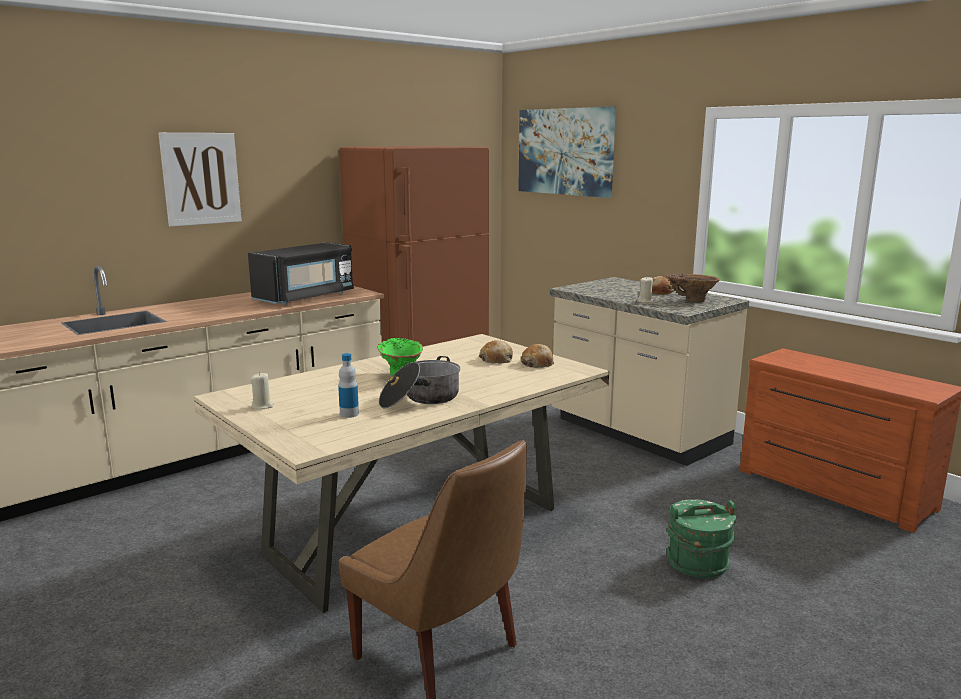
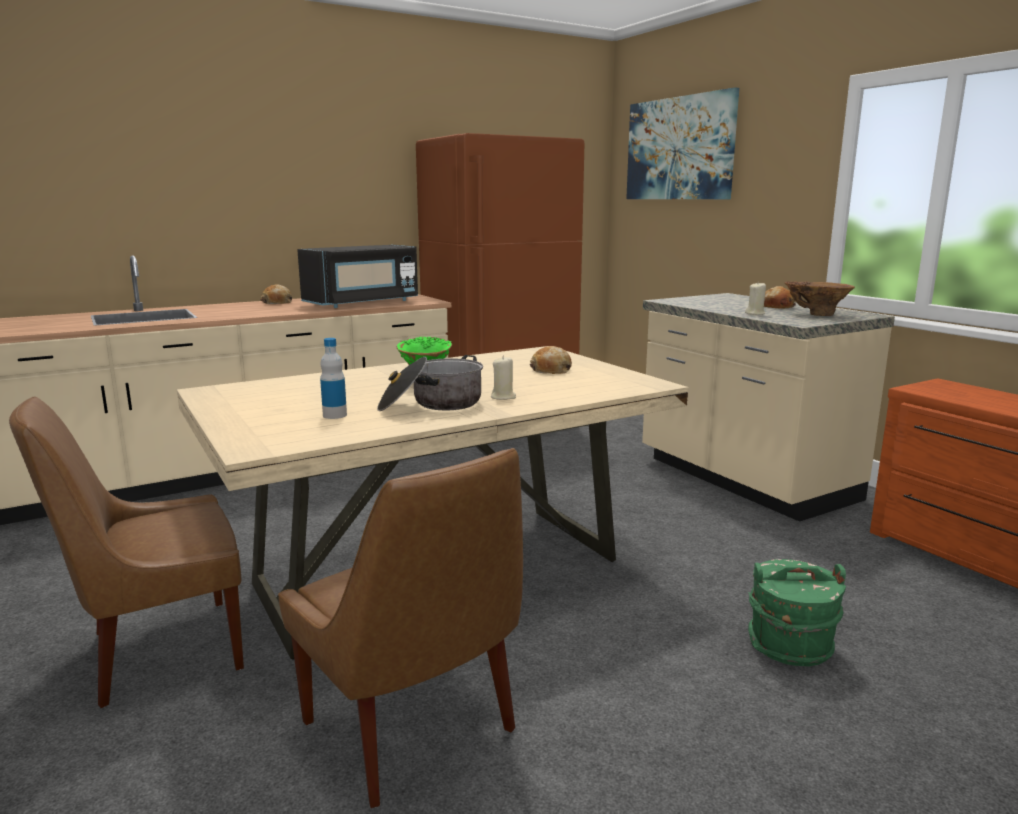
camera: 10 degrees right, 0 degrees up
(201, 179) = (256, 168): picture -> none
(208, 618) = (159, 652): none -> brown chair
(262, 406) = (241, 402): beige candle -> beige candle (503, 397)
(537, 363) = (599, 376): bread -> bread (277, 302)

